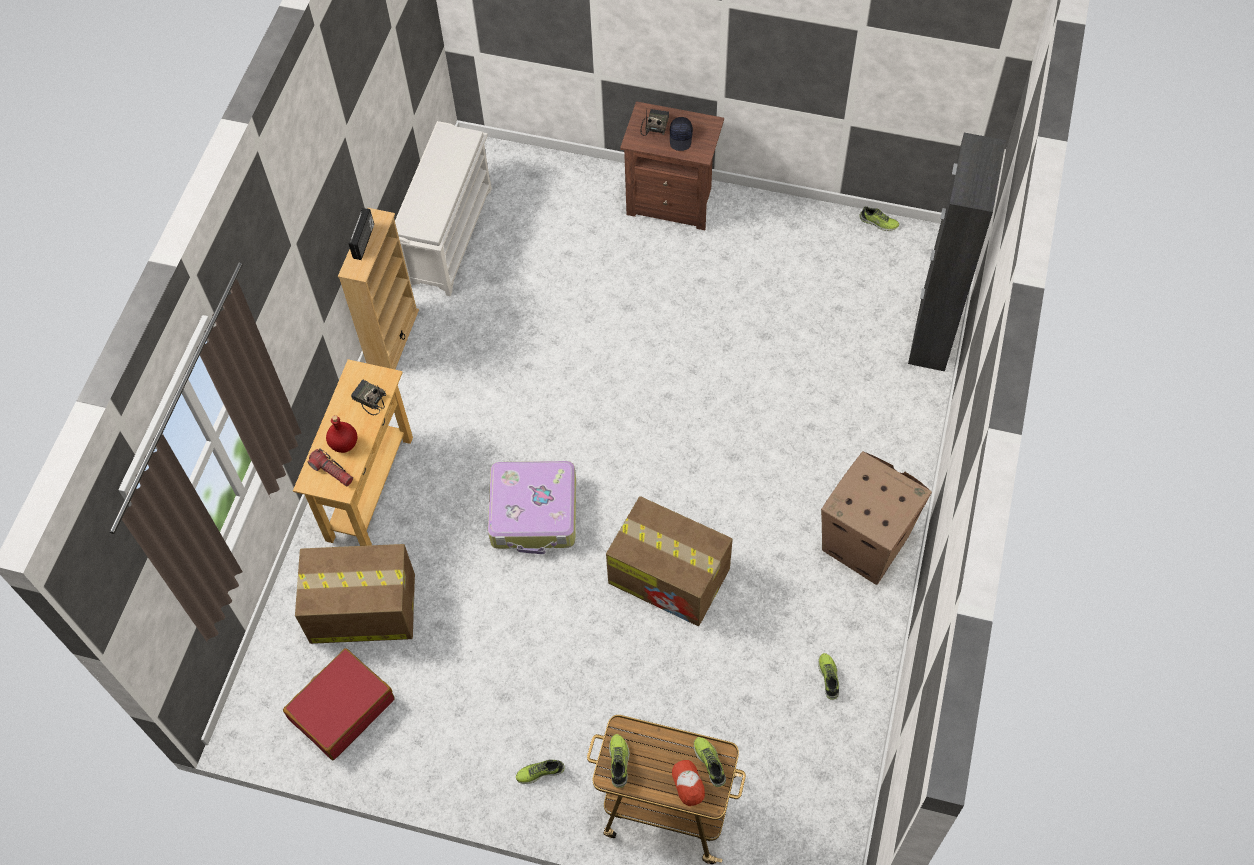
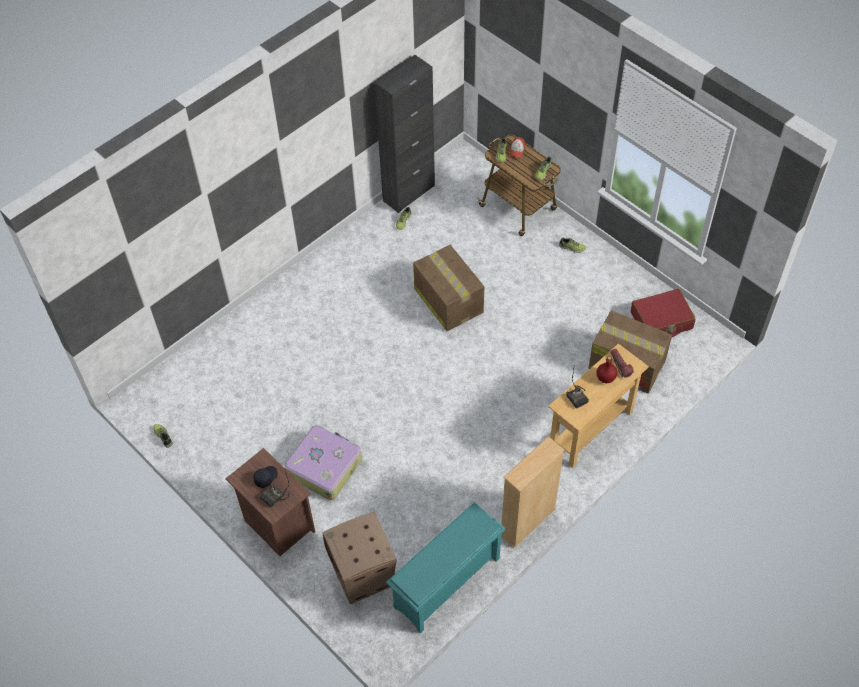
camera: 150 degrees left, 5 degrees down
(364, 241) = (534, 464): radio -> none
(448, 235) = (446, 584): white shoe rack -> turquoise shoe rack
(534, 513) = (501, 367): suitcase -> suitcase (324, 466)
(864, 542) = (335, 268): cardboard box -> cardboard box (363, 576)
(932, 334) = (200, 352): black cabinet -> black cabinet (408, 193)

